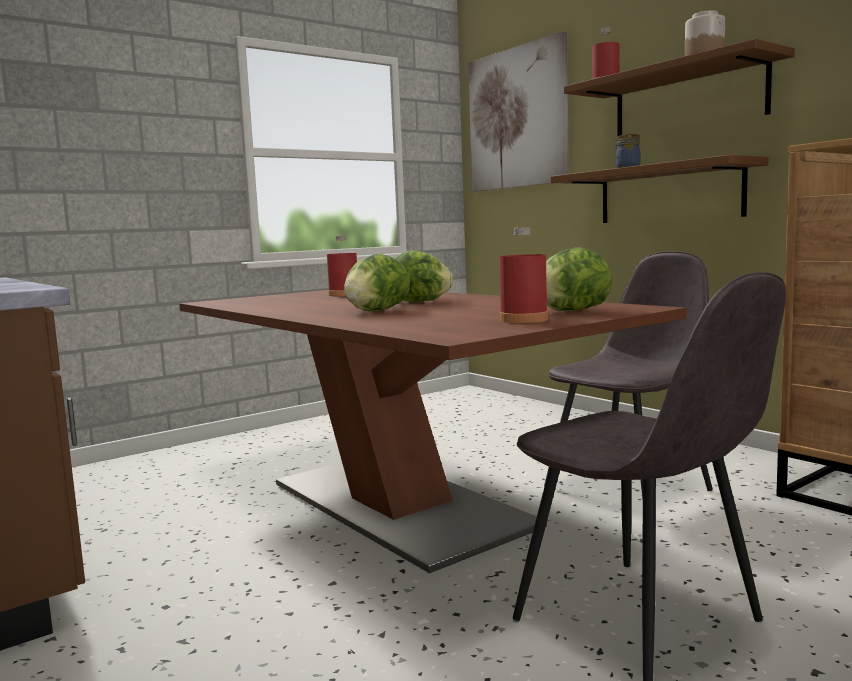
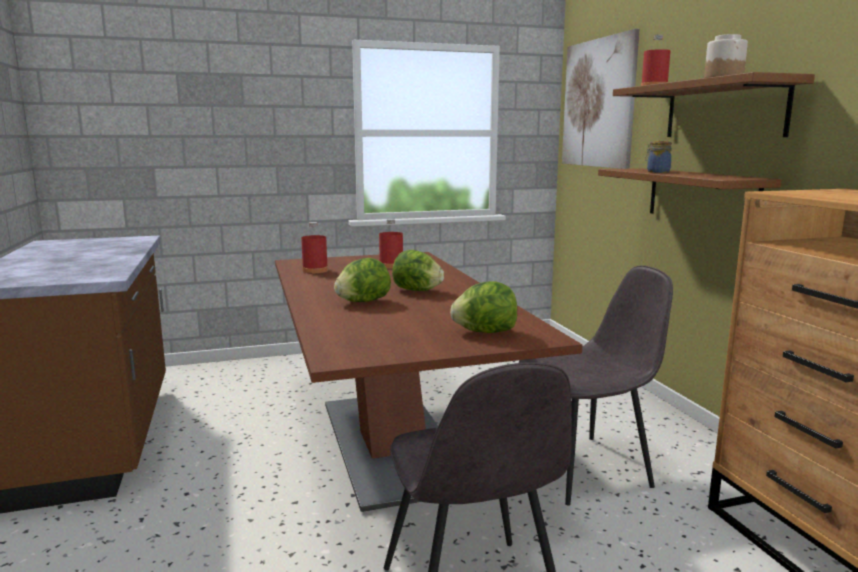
camera: 20 degrees right, 5 degrees up
(523, 320) = (426, 341): red bottle -> red bottle (315, 270)

